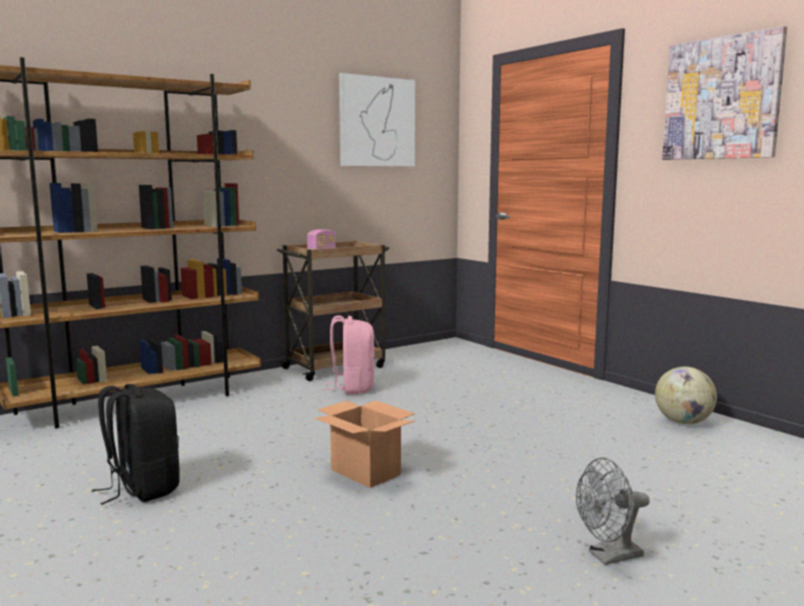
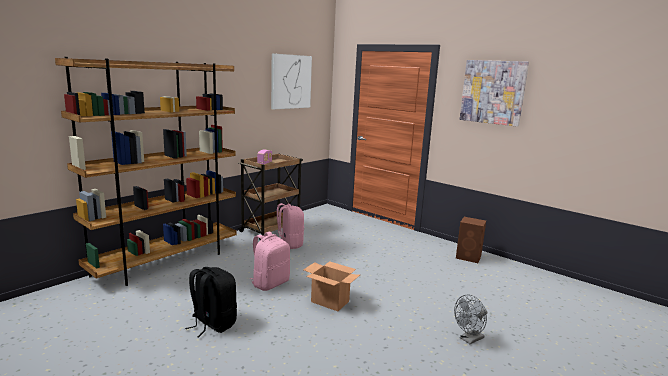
camera: 15 degrees left, 5 degrees up
(280, 439) = (270, 283): none -> pink backpack
(683, 422) = (469, 257): globe -> brown speaker

